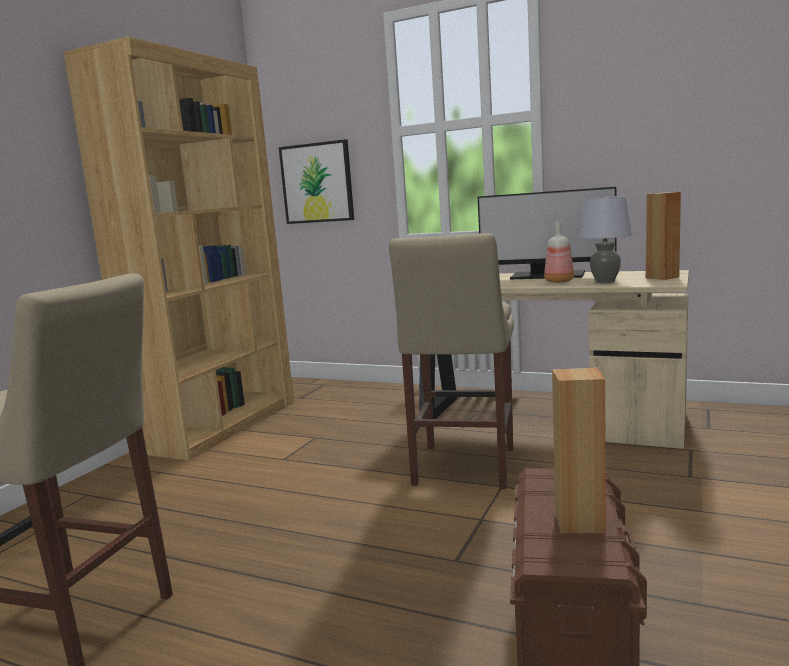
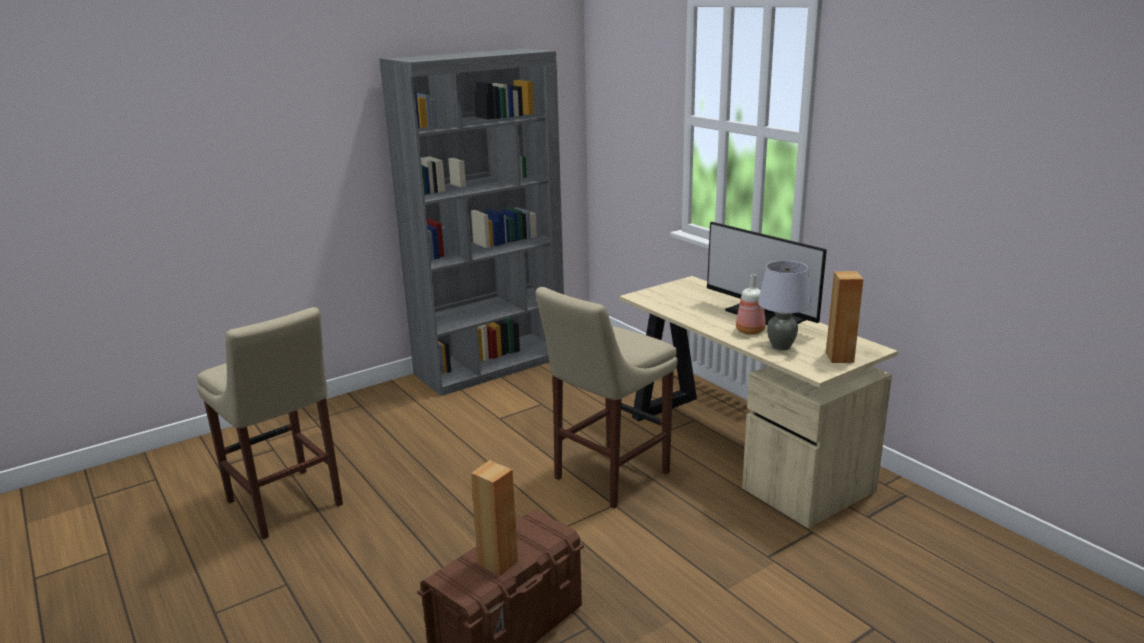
camera: 30 degrees right, 10 degrees up
(220, 425) = (491, 366): brown bookcase -> grey bookcase
(317, 183) = (625, 151): picture -> none

